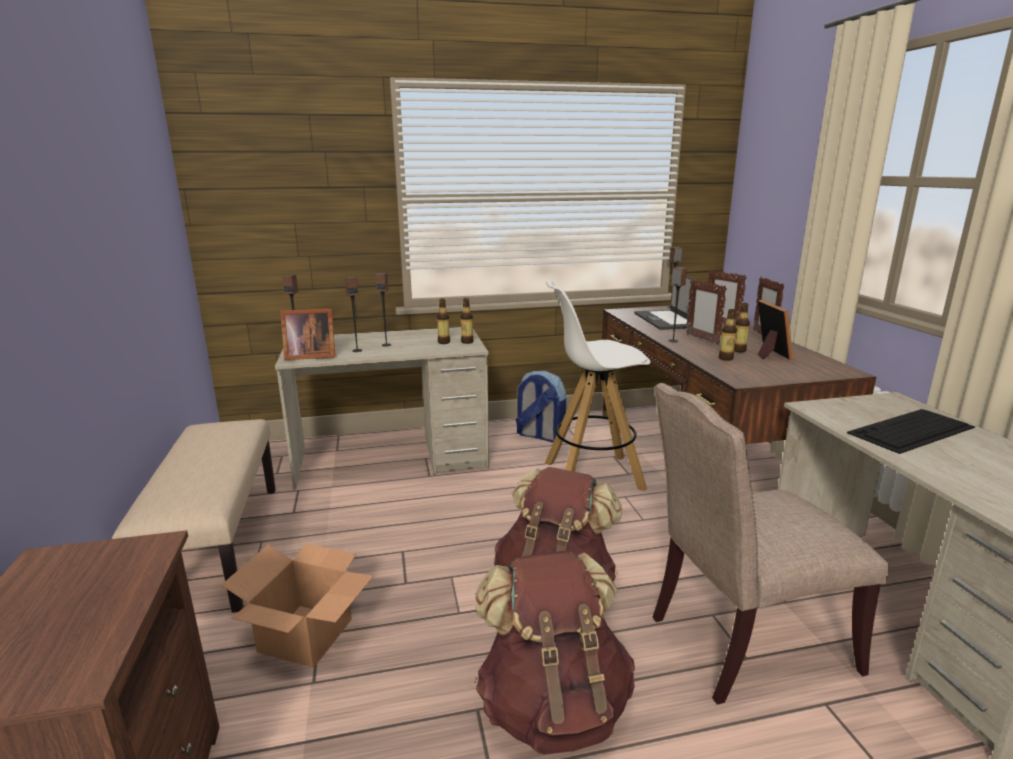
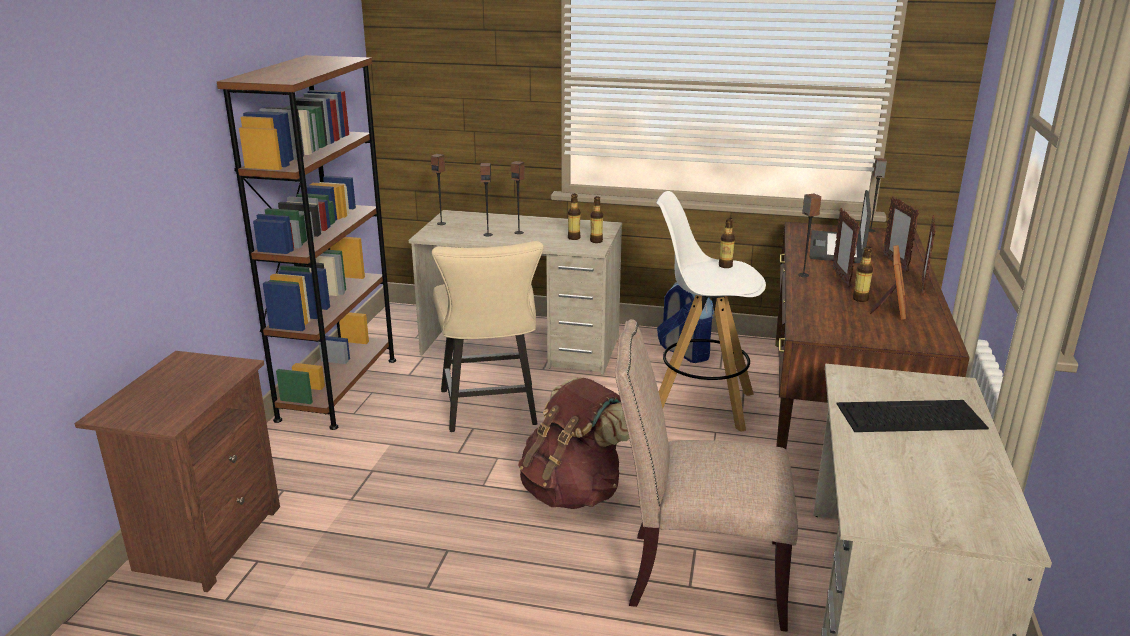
camera: 25 degrees right, 5 degrees up
(217, 547) = (338, 388): beige bench -> brown bookcase
(306, 634) = (364, 468): cardboard box -> none
(309, 356) = (443, 234): picture frame -> none
(408, 529) = (490, 411): none -> beige chair
(553, 706) = (502, 566): brown backpack -> none
(725, 358) = (829, 305): bottle -> bottle (725, 266)

